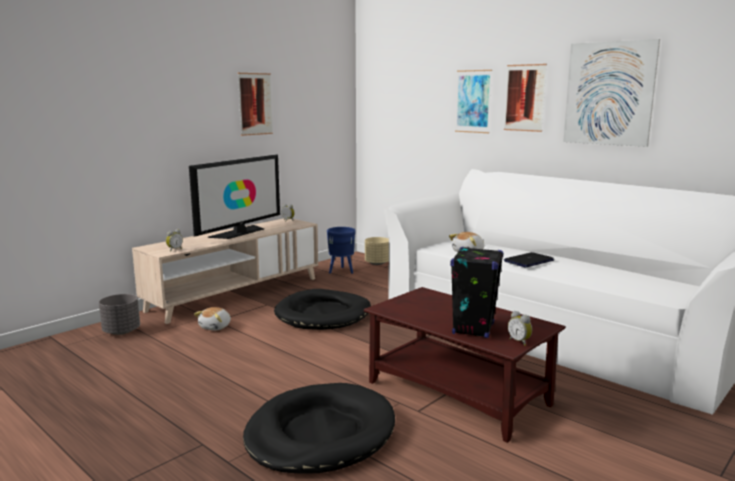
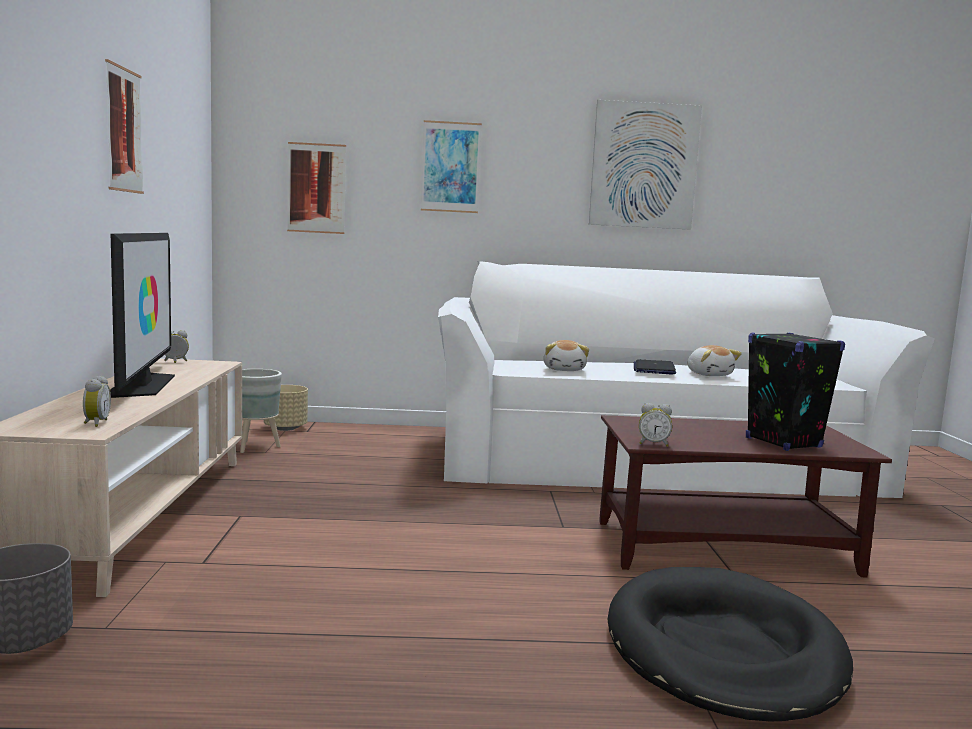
camera: 45 degrees left, 5 degrees down
(216, 327) = (228, 572): plush toy -> plush toy (709, 375)
(323, 314) = (365, 507): black dog bed -> none
(341, 271) = (255, 447): blue planter -> grey planter
(520, 341) = (848, 444): alarm clock -> alarm clock (653, 444)
(524, 98) = (532, 165): picture -> picture (316, 188)

